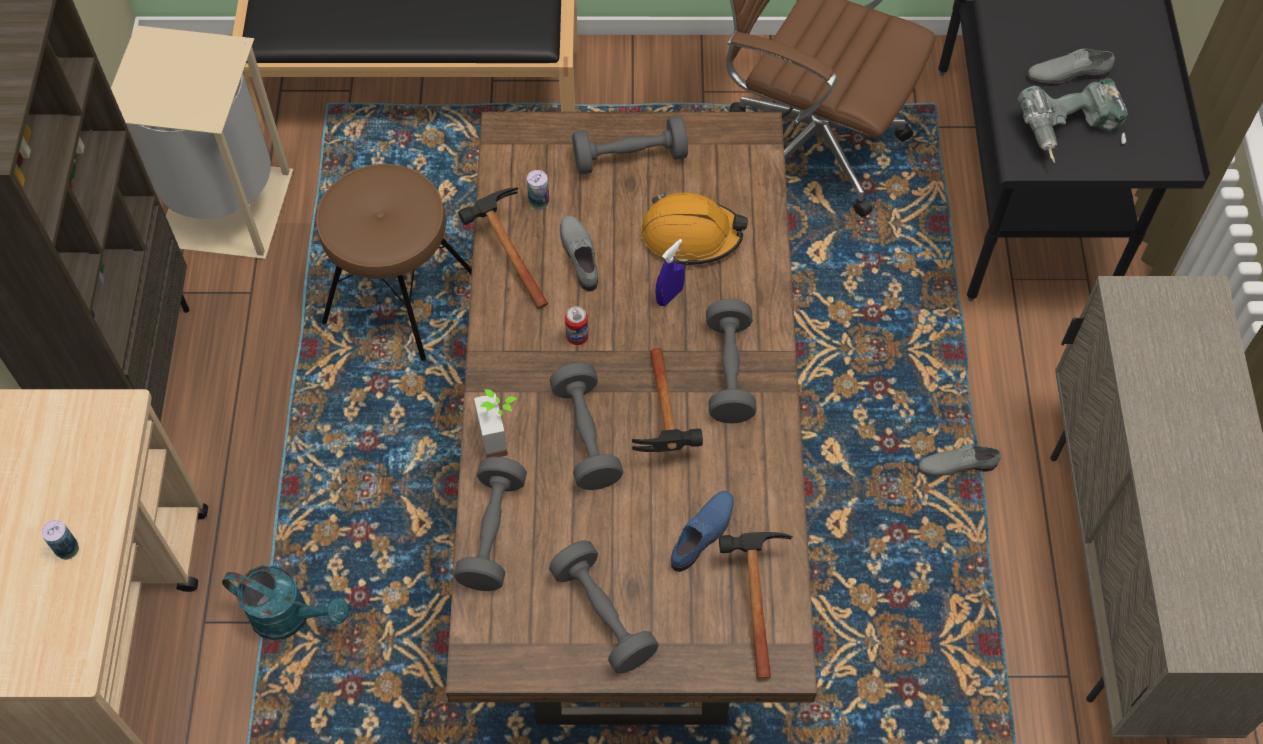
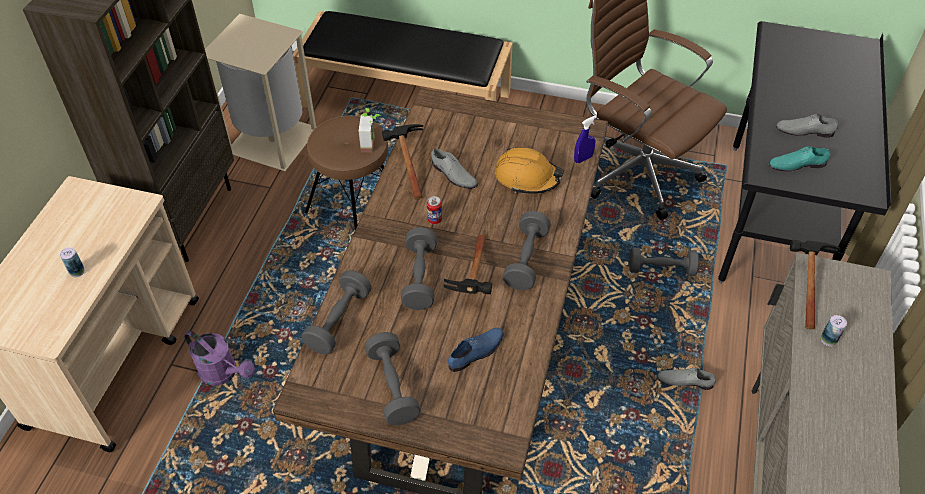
camera: 15 degrees right, 10 degrees down
(290, 617) = (224, 374): turquoise watering can -> purple watering can
(502, 436) = (366, 266): potted plant -> potted plant (372, 144)
(539, 202) = (437, 141): can -> can (828, 339)
(581, 255) = (453, 175): grey shoe -> grey shoe turned 135 degrees clockwise
(630, 158) = (502, 128): grey dumbbell -> grey dumbbell (661, 269)
(669, 296) = (501, 208): blue spray bottle -> blue spray bottle (583, 159)
(752, 594) = (497, 397): hammer -> hammer (805, 283)
(1069, 133) = (796, 164): power drill -> turquoise shoe

